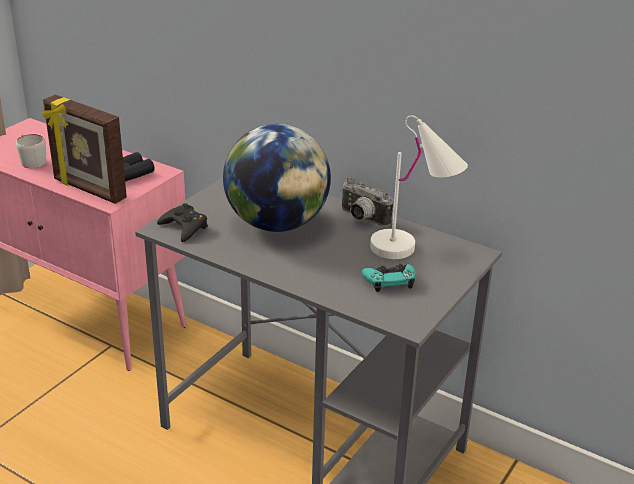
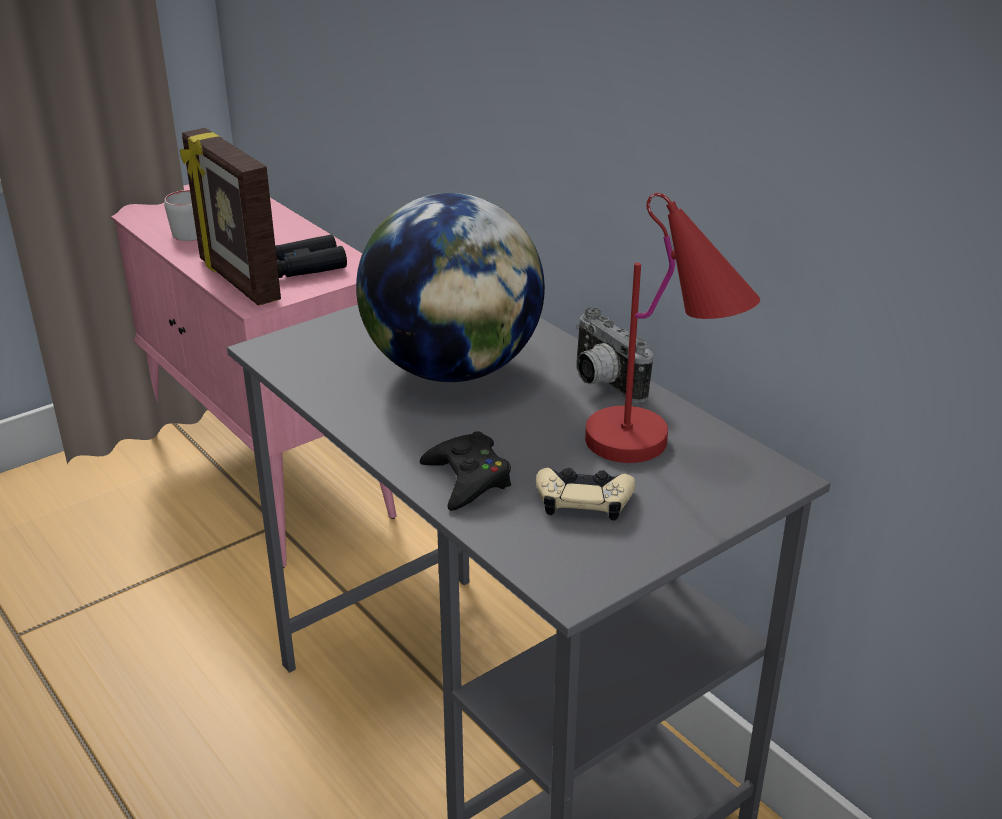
camera: 20 degrees right, 0 degrees up
(184, 227) = (303, 352): black game controller -> black game controller (467, 479)
(389, 281) = (583, 499): turquoise game controller -> beige game controller
(413, 250) = (660, 452): white table lamp -> red table lamp

